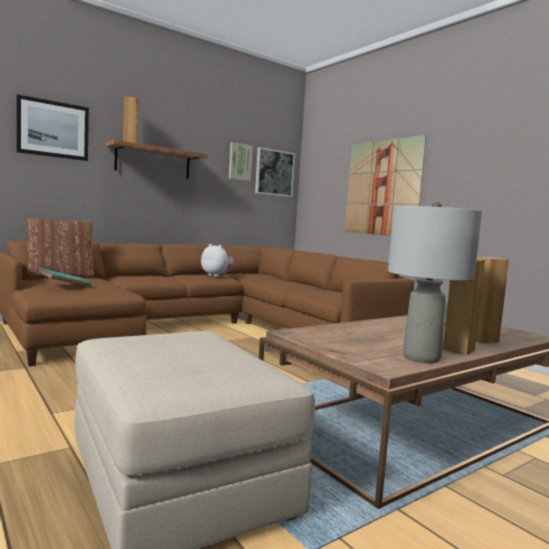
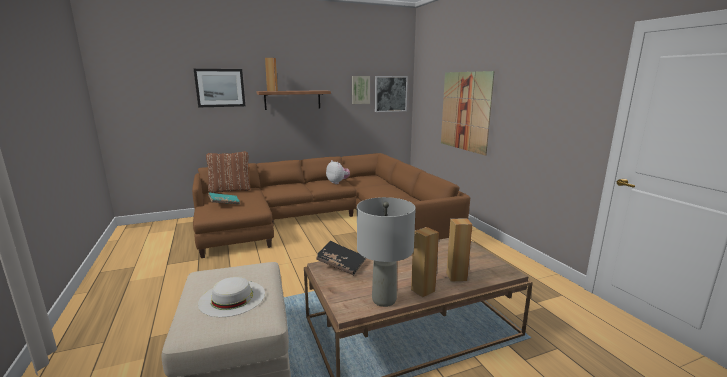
camera: 15 degrees right, 10 degrees up
(193, 358) = (232, 298): none -> white hat
(318, 331) = (341, 264): none -> black book

